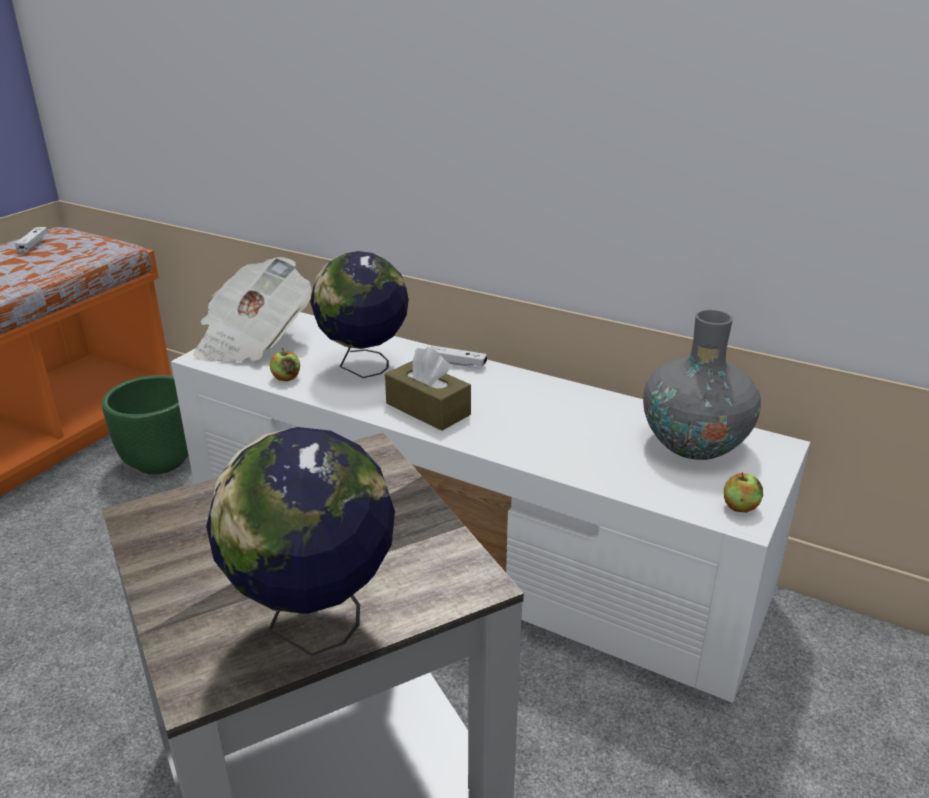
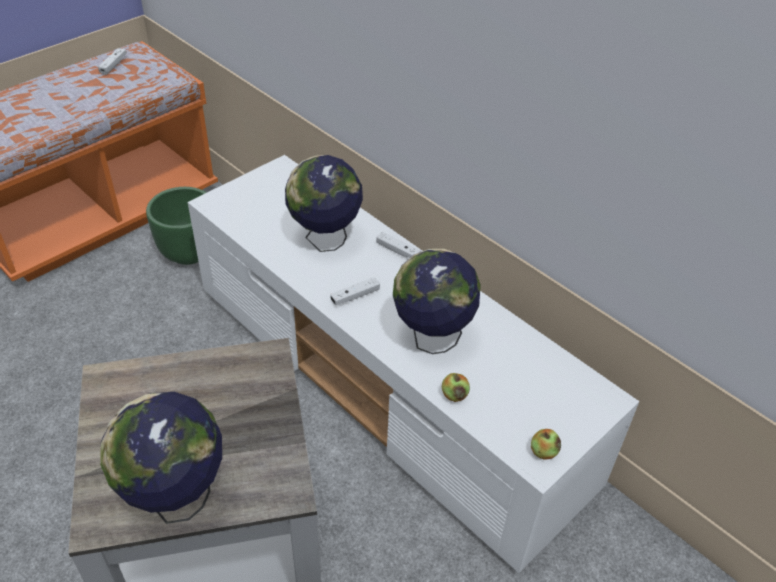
camera: 15 degrees right, 15 degrees up
(253, 341) = (253, 192): newspaper -> none
(286, 378) = (263, 239): apple -> apple (454, 395)
(428, 409) = (355, 296): brown tissue box -> white game controller
(542, 430) = (431, 338): none -> globe
(694, 443) = (543, 380): grey vase -> none

